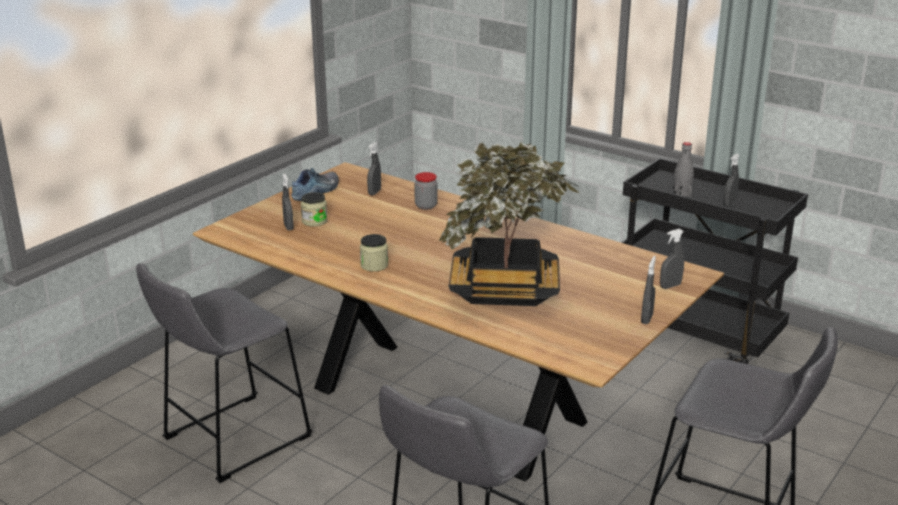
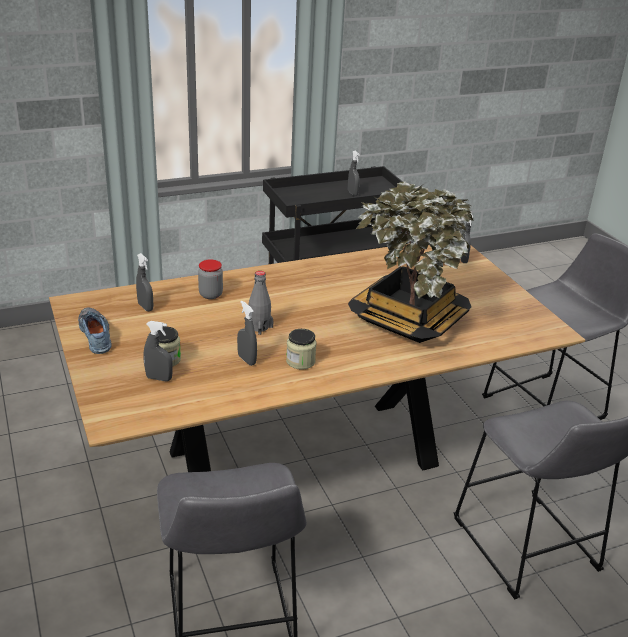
camera: 60 degrees left, 5 degrees up
(647, 319) = (504, 286): grey spray bottle -> grey spray bottle (246, 360)
(682, 193) = (315, 199): grey bottle -> grey bottle (259, 327)

